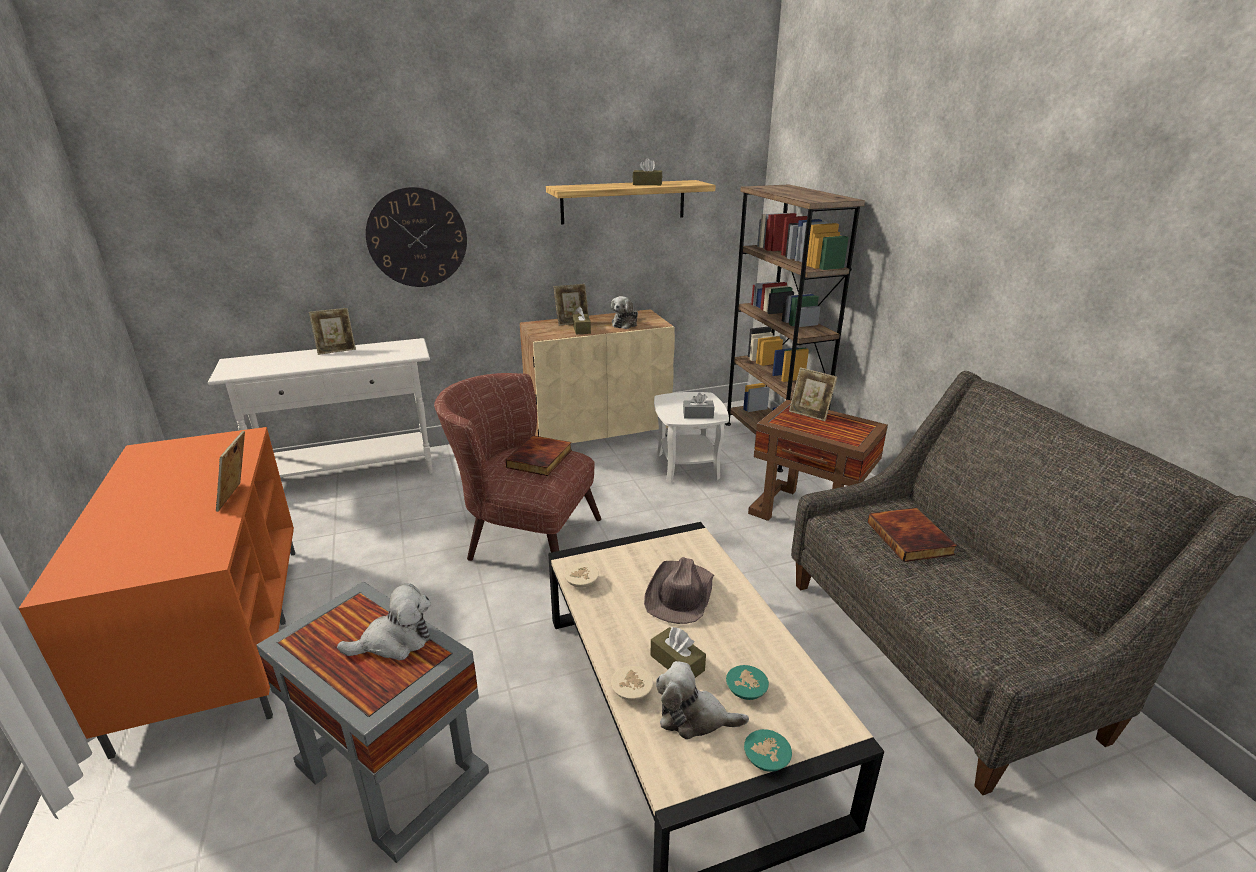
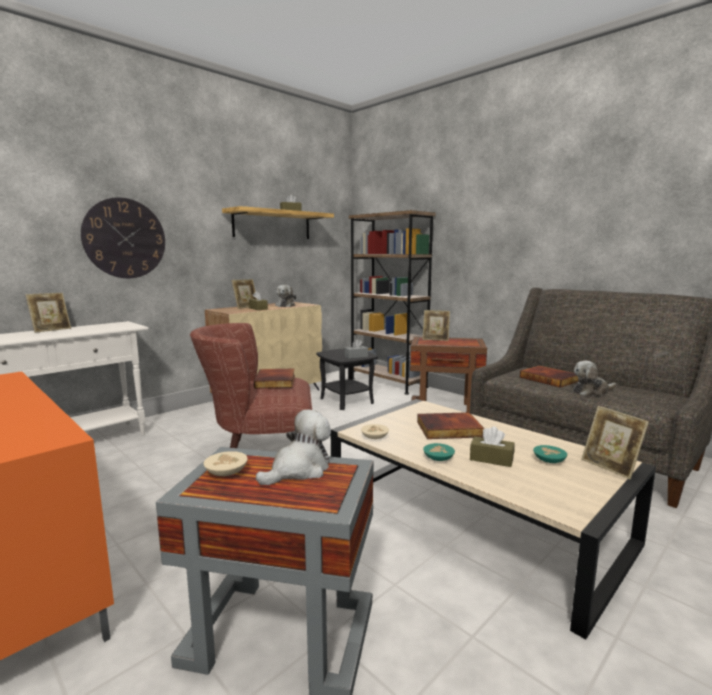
camera: 25 degrees left, 15 degrees down
(238, 497) = (44, 404): picture frame -> picture frame (610, 467)
(632, 689) = (481, 478): beige bowl -> beige bowl (226, 471)
(680, 594) = (449, 430): brown hat -> book
(687, 466) = (347, 400): white side table -> black side table
(694, 718) = (538, 480): plush toy -> plush toy (591, 392)
(764, 758) = (604, 486): turquoise bowl -> turquoise bowl (437, 458)

